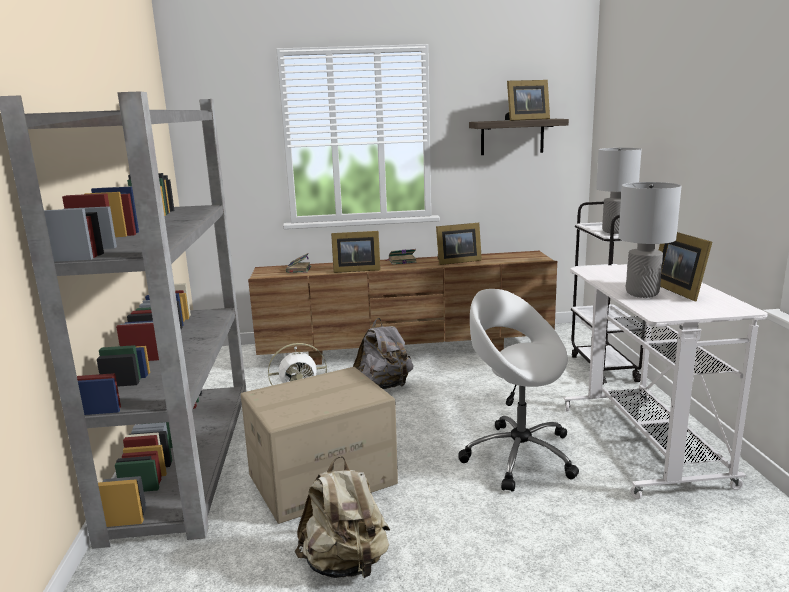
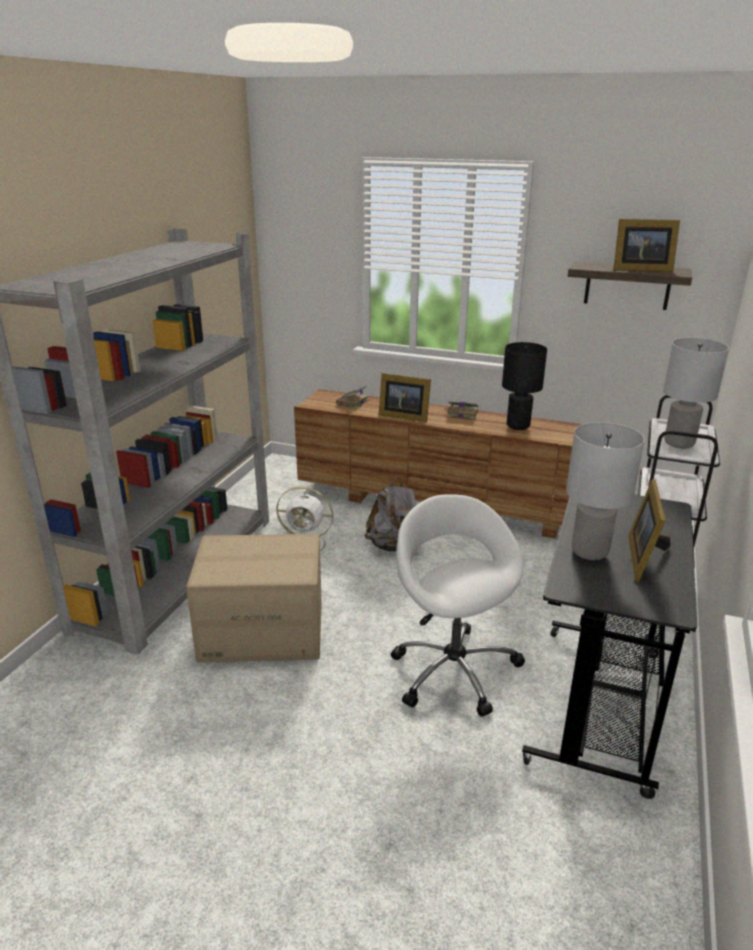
camera: 25 degrees right, 10 degrees up
(345, 564) = (216, 720): beige backpack -> none
(456, 261) = (518, 427): picture frame -> black table lamp
(642, 445) = (595, 706): white desk -> black desk

